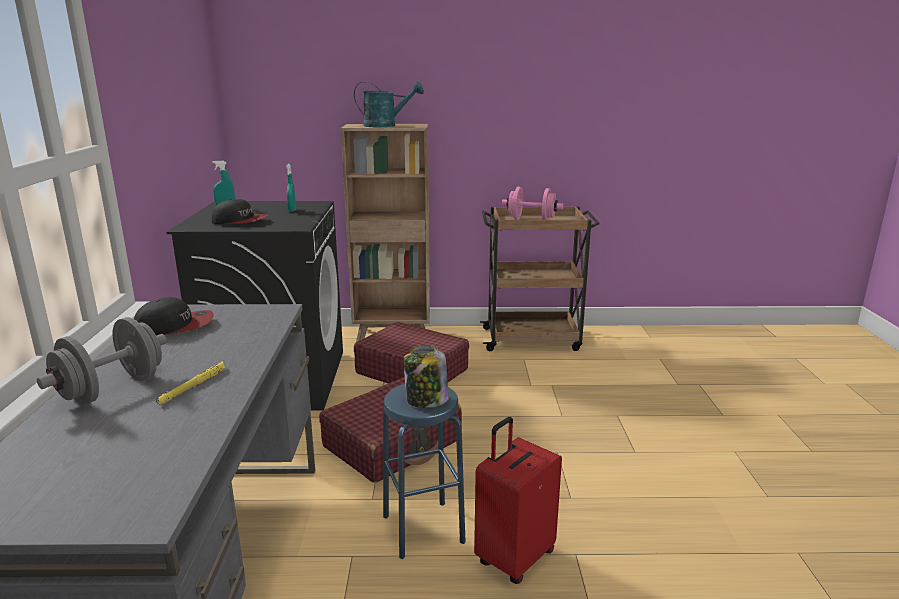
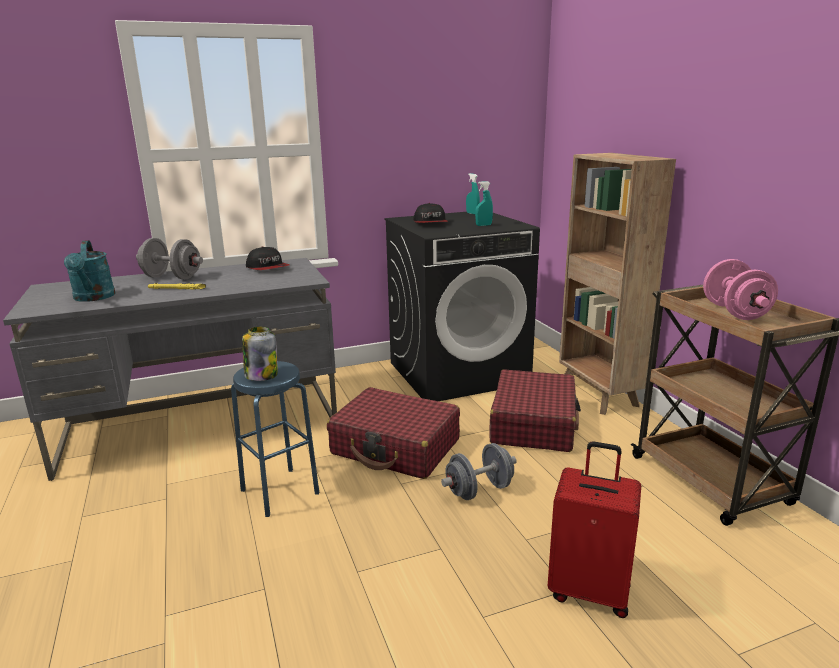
camera: 70 degrees right, 0 degrees up
(386, 125) = (618, 156): turquoise watering can -> turquoise watering can (93, 298)
(491, 418) = (479, 490): none -> grey dumbbell
(514, 557) = (252, 548): red suitcase -> red suitcase (589, 590)

